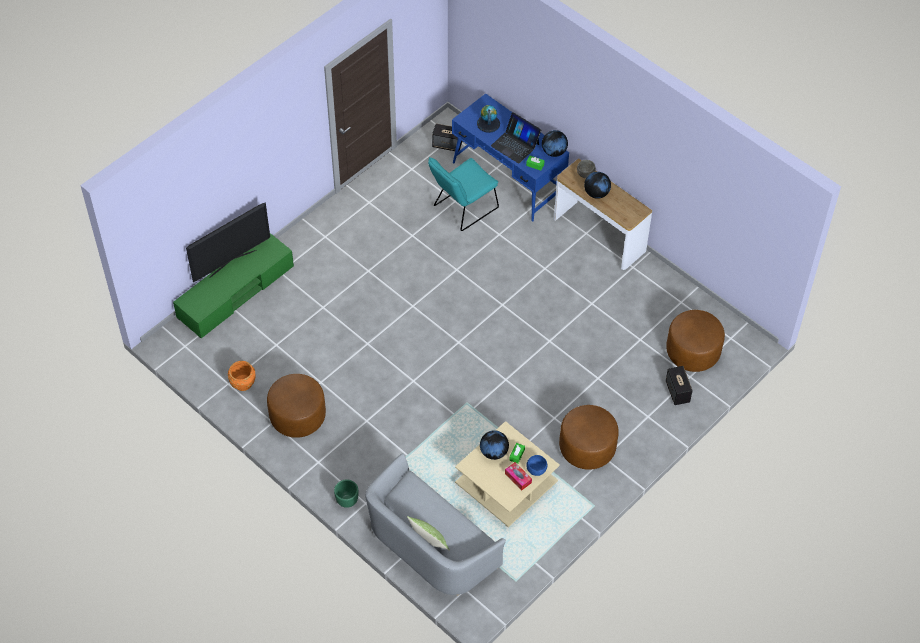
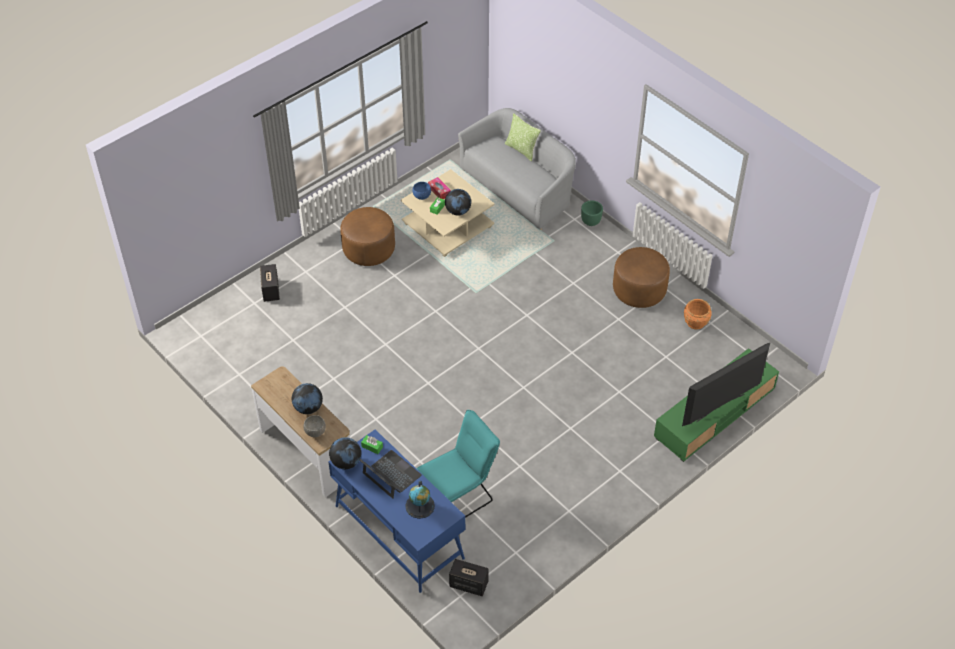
camera: 175 degrees left, 5 degrees down
(693, 352) = (243, 325): brown ottoman -> none

